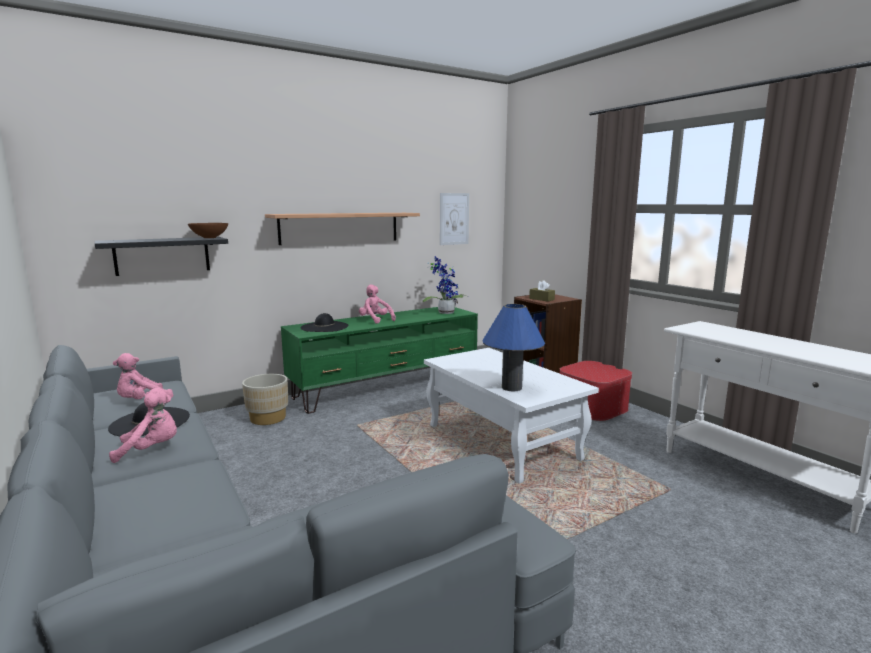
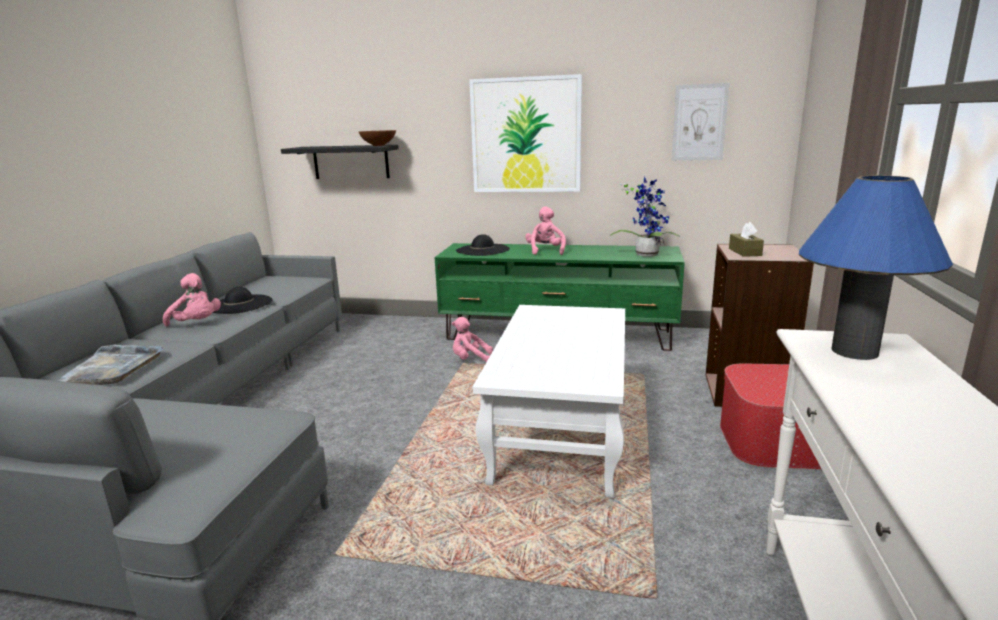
camera: 45 degrees right, 5 degrees up
(142, 401) = (271, 288): pink plush toy -> pink plush toy (471, 360)
(175, 510) = (112, 368): none -> grey tray
(268, 418) = (413, 334): beige planter -> none
(340, 228) = (526, 135): shelf -> picture
(511, 387) = (519, 360): blue table lamp -> blue table lamp (854, 351)

